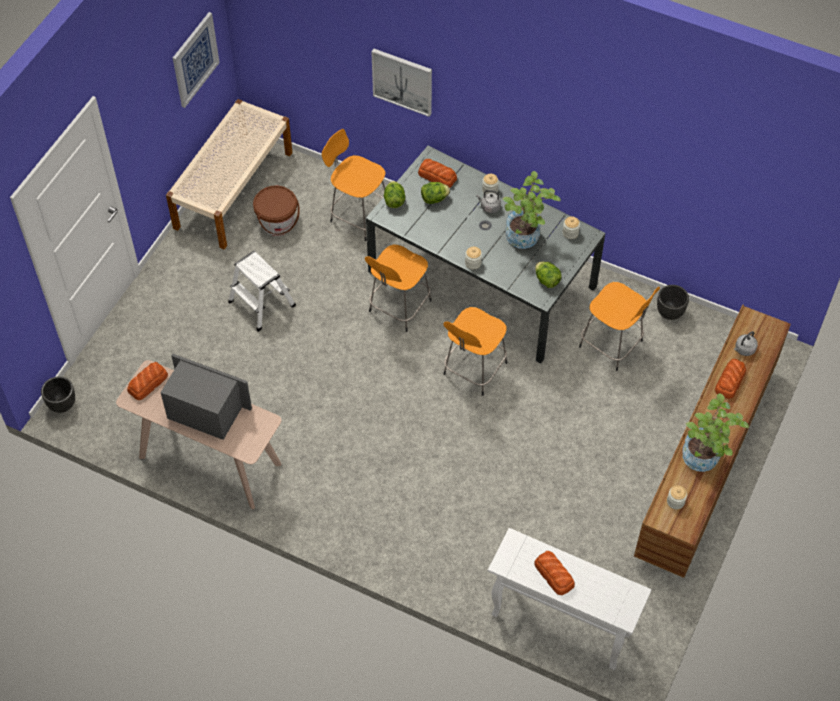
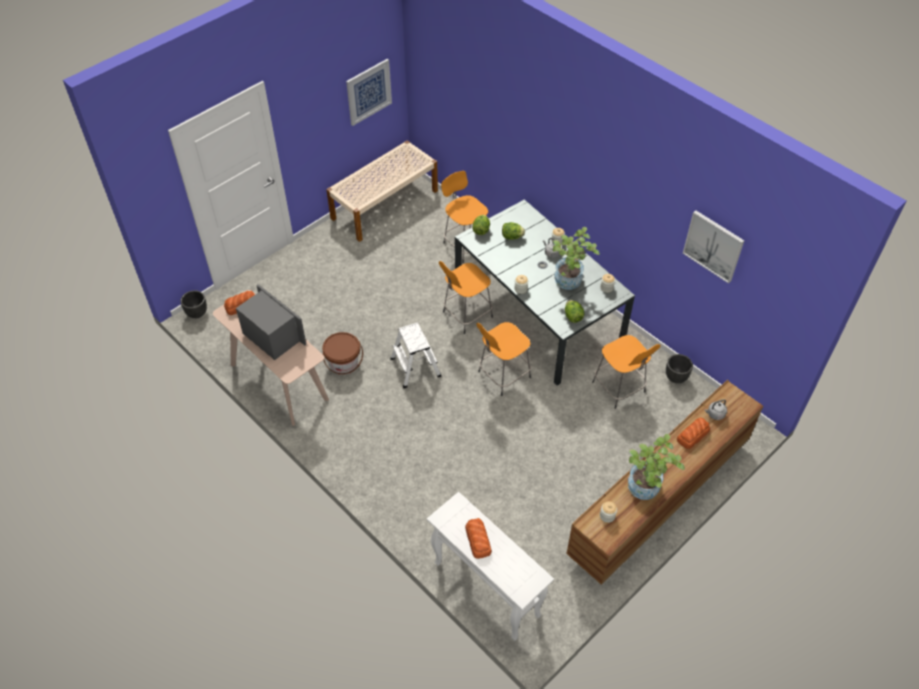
camera: 20 degrees right, 5 degrees down
(261, 303) = (368, 285): white step ladder -> white step ladder (415, 367)
(277, 223) = (405, 234): brown bucket -> brown bucket (343, 363)
(402, 81) = (511, 140): picture -> picture (713, 246)
(437, 176) = (521, 221): bread -> none

